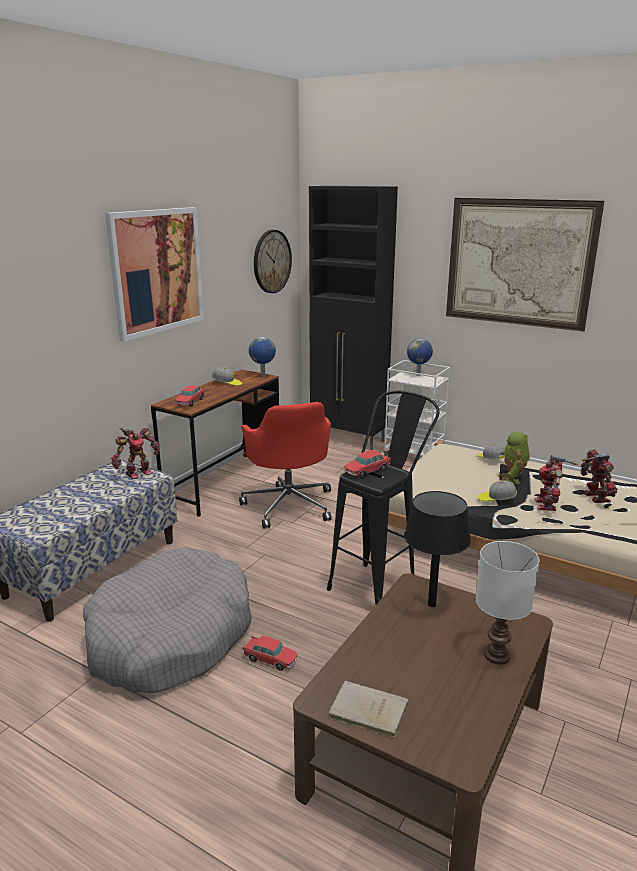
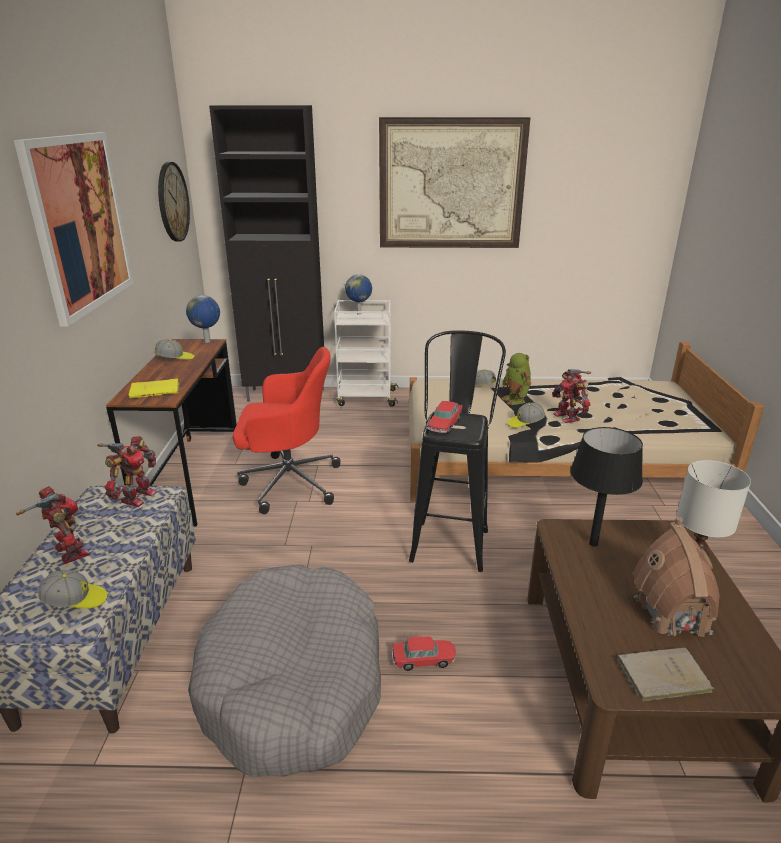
camera: 30 degrees left, 5 degrees up
(48, 521) = (75, 600): none -> cap
(190, 402) = (156, 390): toy car -> yellow book
(289, 505) = (288, 482): red office chair -> red office chair turned 45 degrees counterclockwise
(435, 676) = (672, 614): none -> toy house
(594, 497) = (593, 400): toy robot -> toy robot (69, 553)

